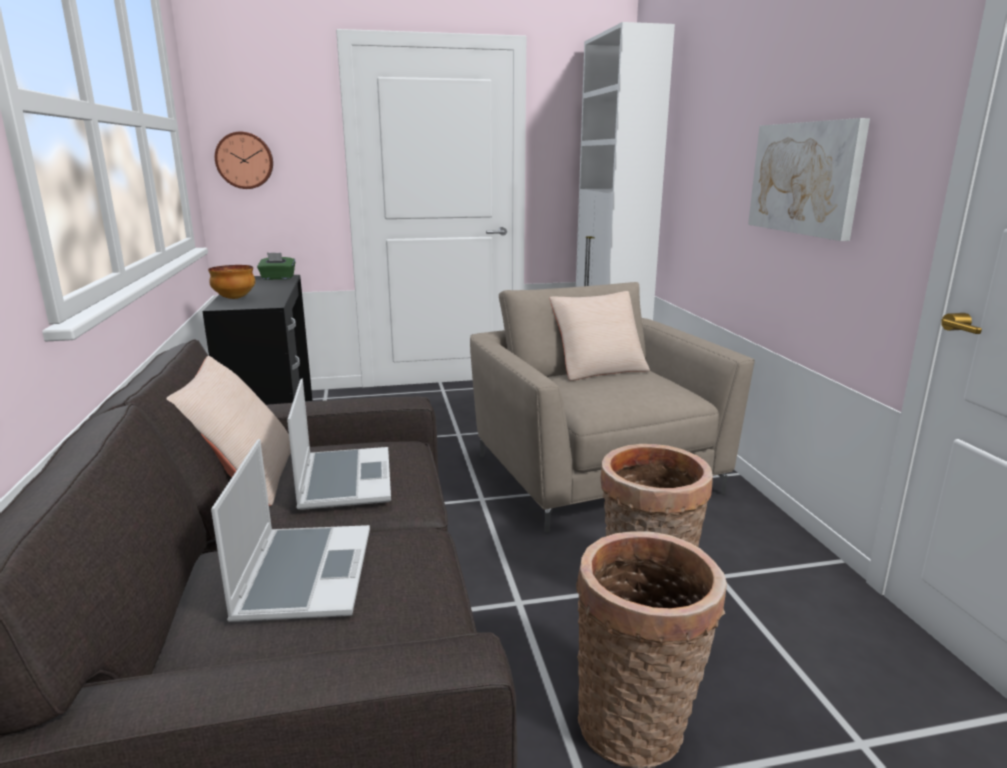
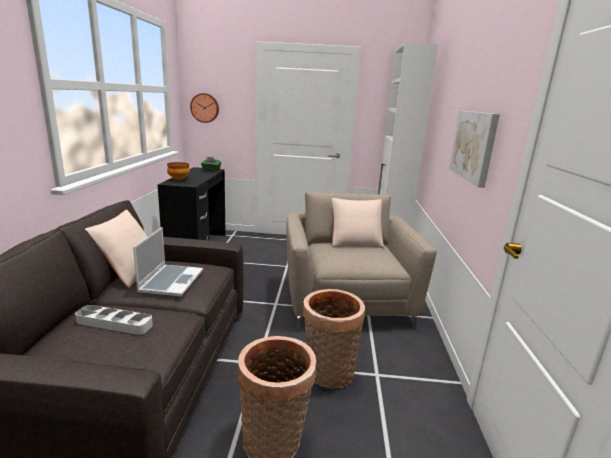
camera: 15 degrees right, 0 degrees up
(303, 573) = (114, 323): laptop -> grey tray

